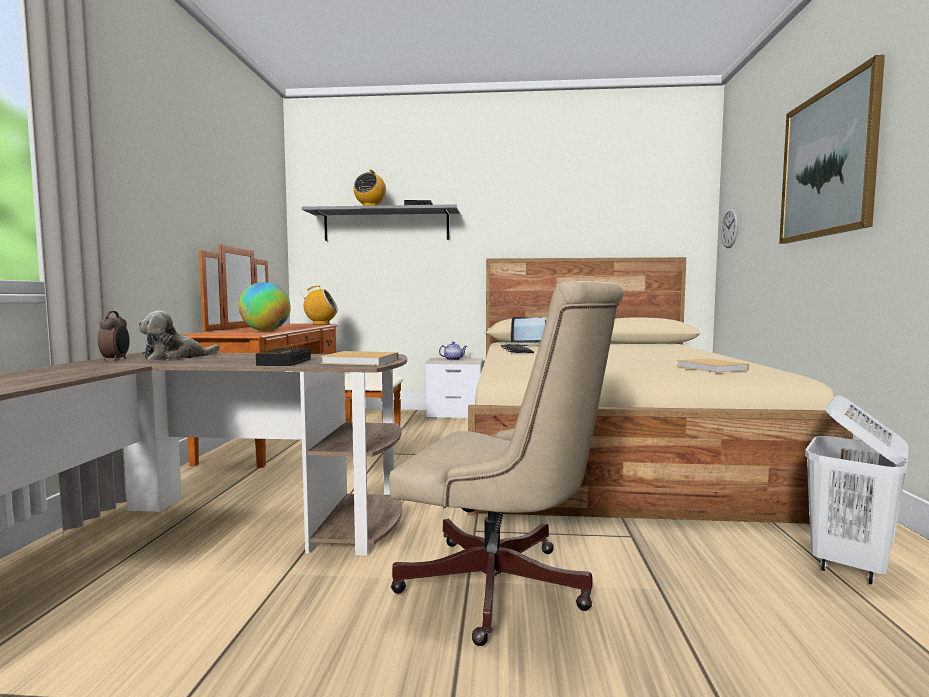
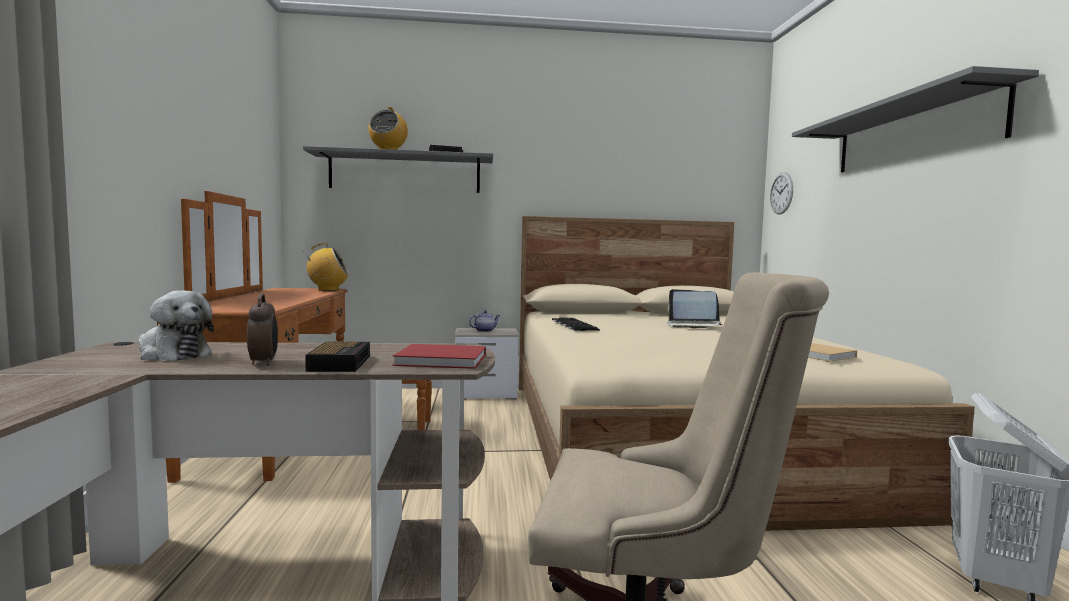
camera: 10 degrees left, 0 degrees up
(116, 360) = (82, 361): alarm clock -> alarm clock (264, 362)
(175, 357) = (172, 354): plush toy -> plush toy turned 105 degrees counterclockwise
(265, 330) = (270, 303): globe -> none
(362, 361) = (444, 360): beige book -> red book
(524, 345) = (574, 317): laptop -> laptop (693, 325)
(827, 163) = (912, 133): picture -> grey shelf

